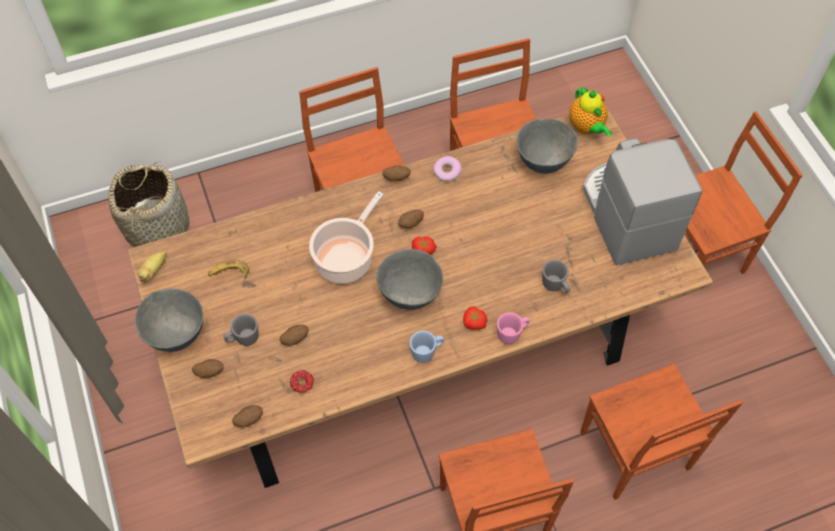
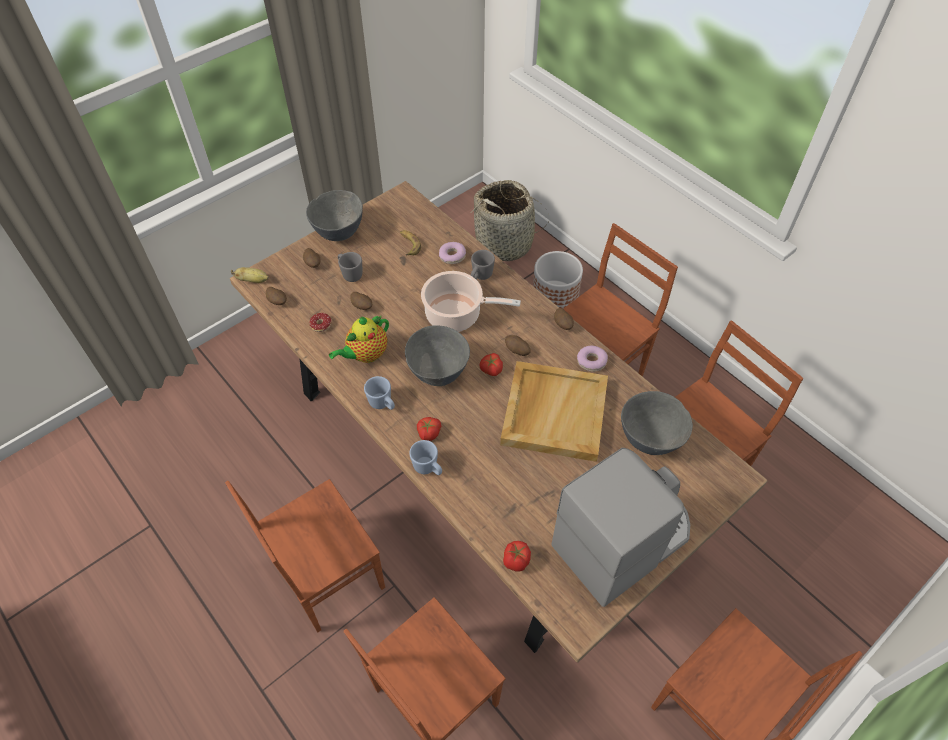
camera: 70 degrees right, 5 degrees down
(154, 270) = (392, 201): banana -> banana (253, 280)
(256, 208) = (555, 297): none -> planter
(265, 239) = (452, 256): none -> donut
(489, 219) = (553, 412): none -> beige tray
(512, 334) = (428, 468): pink mug -> blue mug
(555, 286) = (499, 493): grey mug -> grey mug (480, 276)
(587, 127) = (722, 470): teapot -> teapot (365, 355)
(621, 295) = (516, 561): none -> tomato

